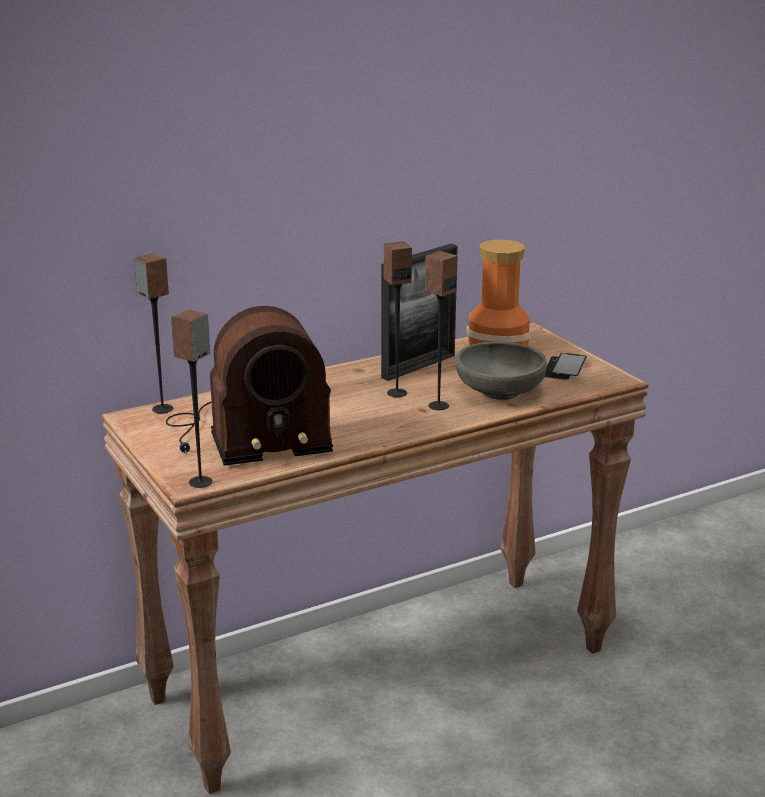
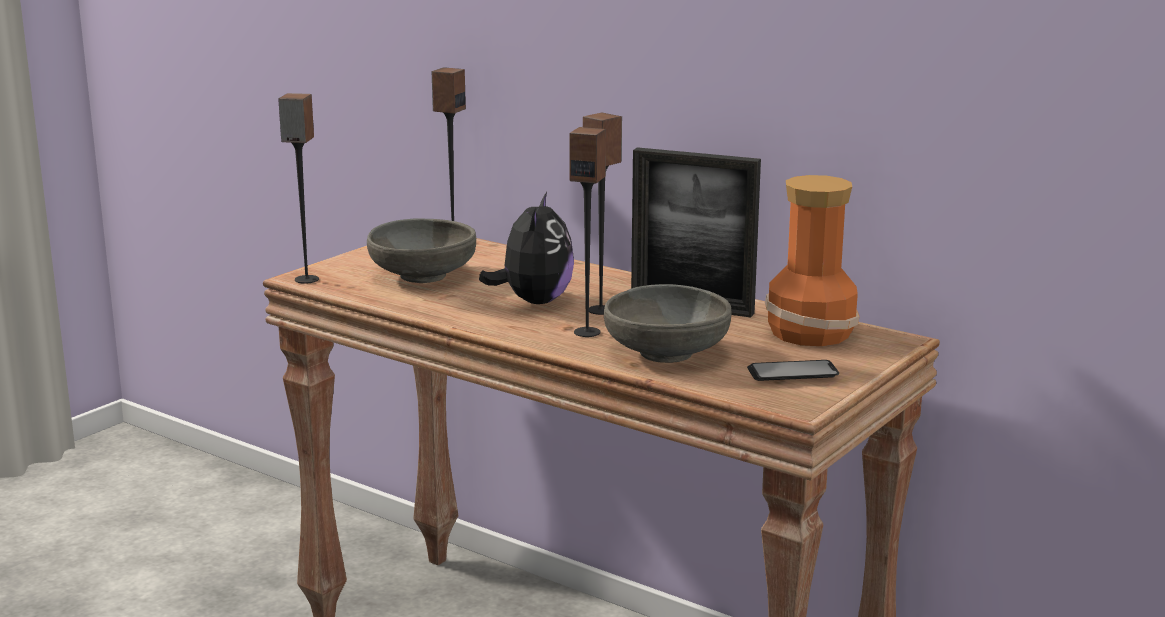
camera: 65 degrees right, 5 degrees down
(246, 435) = (423, 276): radio -> grey bowl
(354, 409) = (533, 301): none -> plush toy

